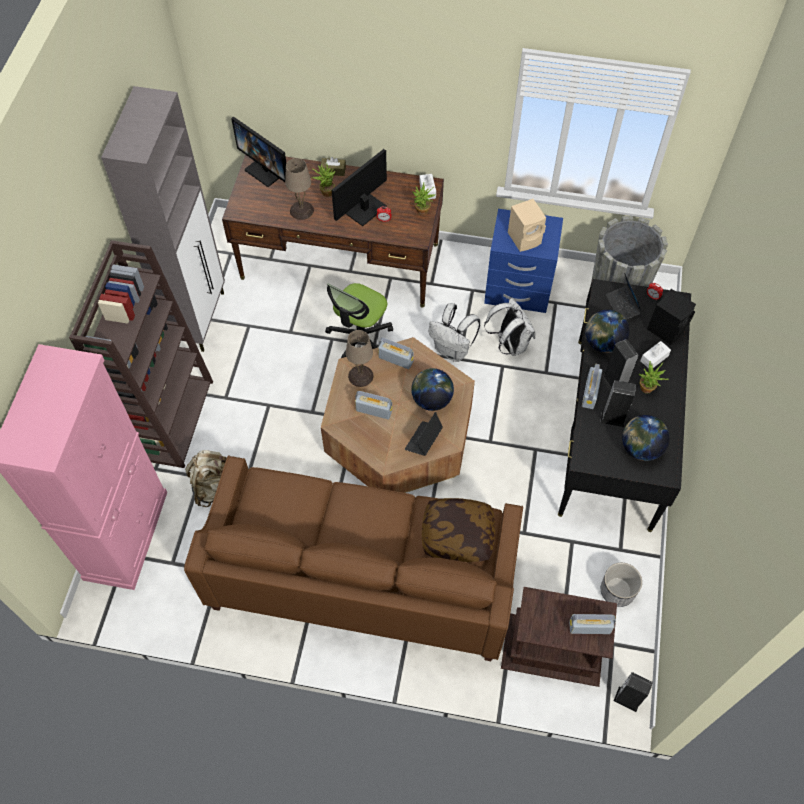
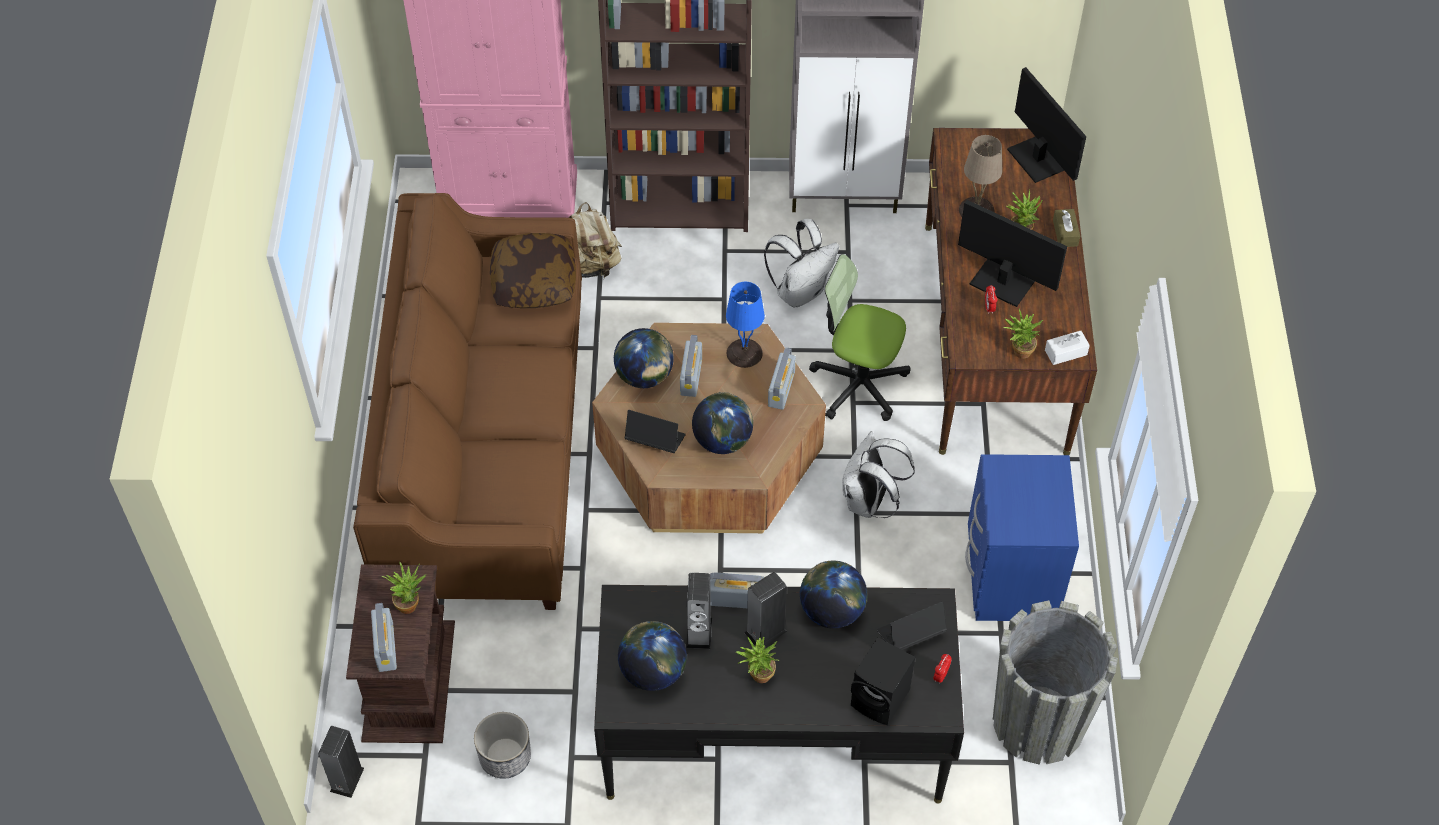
camera: 80 degrees right, 5 degrees down
(267, 170) = (1038, 158): monitor -> monitor turned 120 degrees clockwise
(361, 376) = (744, 353): beige table lamp -> blue table lamp
(367, 439) = (644, 376): none -> globe
(457, 535) = (507, 488): pillow -> pillow (534, 282)
(509, 344) = (900, 576): white backpack -> white backpack (800, 291)
(525, 238) = (1018, 497): beige speaker -> none
(554, 607) = (410, 603): none -> potted plant
(654, 358) = (819, 683): white tissue box -> none

